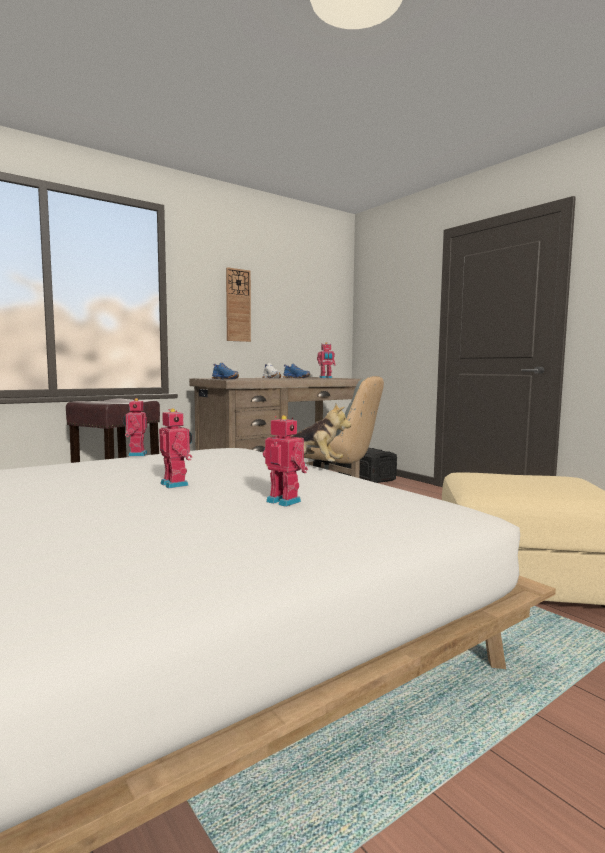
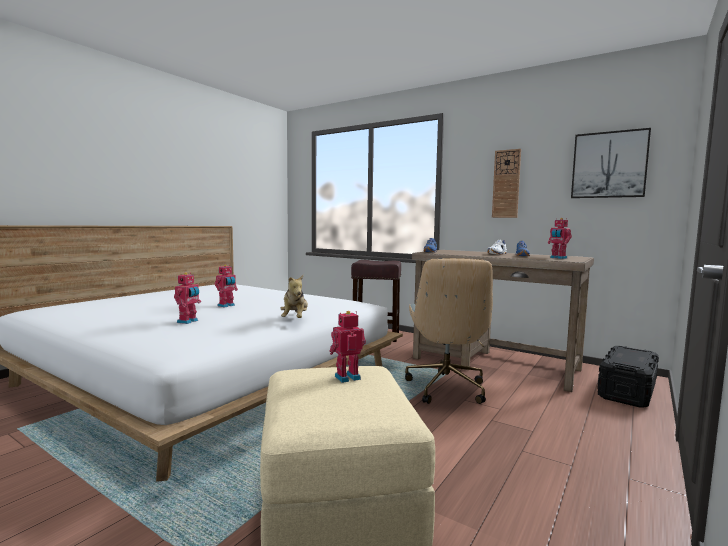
camera: 70 degrees right, 0 degrees up
(136, 454) = (309, 294): toy robot -> toy robot (346, 377)
(312, 299) = (609, 165): none -> picture

